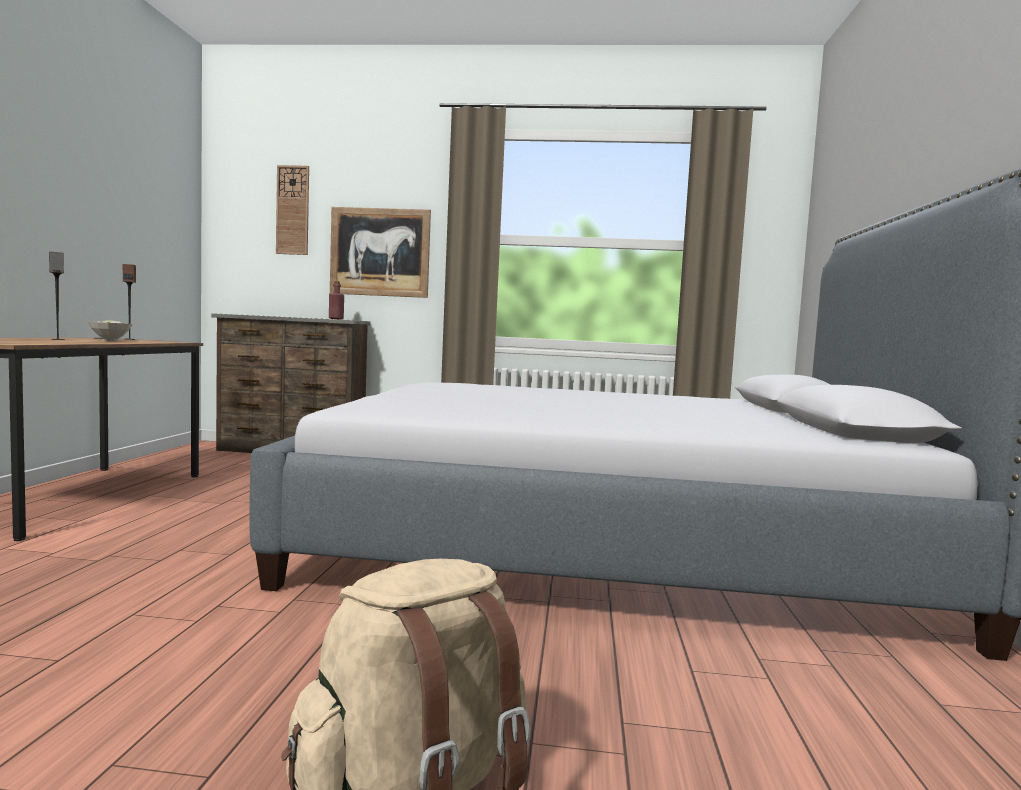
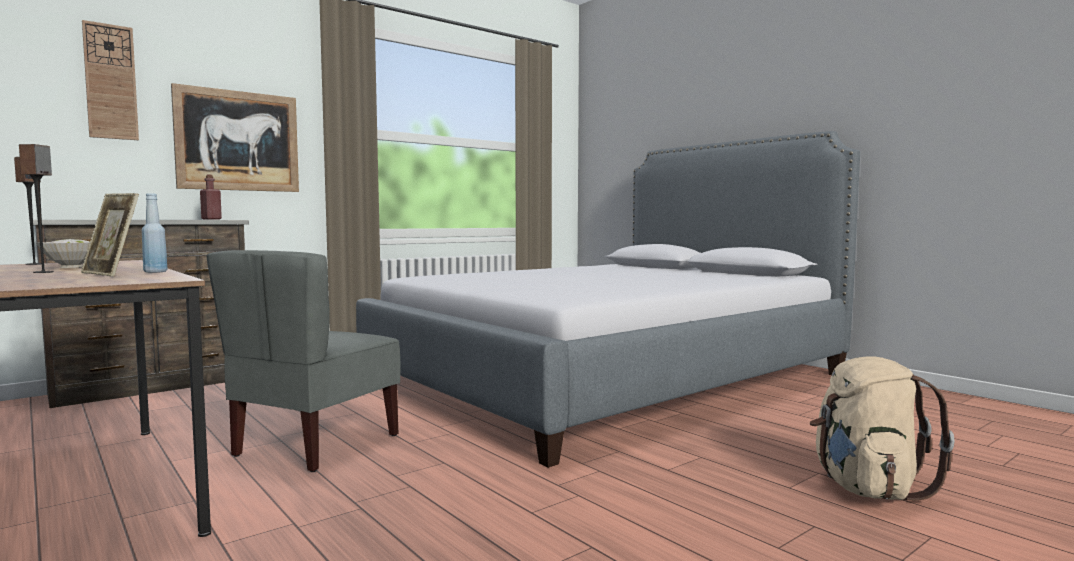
camera: 45 degrees left, 0 degrees up
(50, 341) = (111, 274): none -> picture frame
(77, 343) = (155, 272): none -> blue bottle
(223, 512) = (315, 445): none -> grey chair

